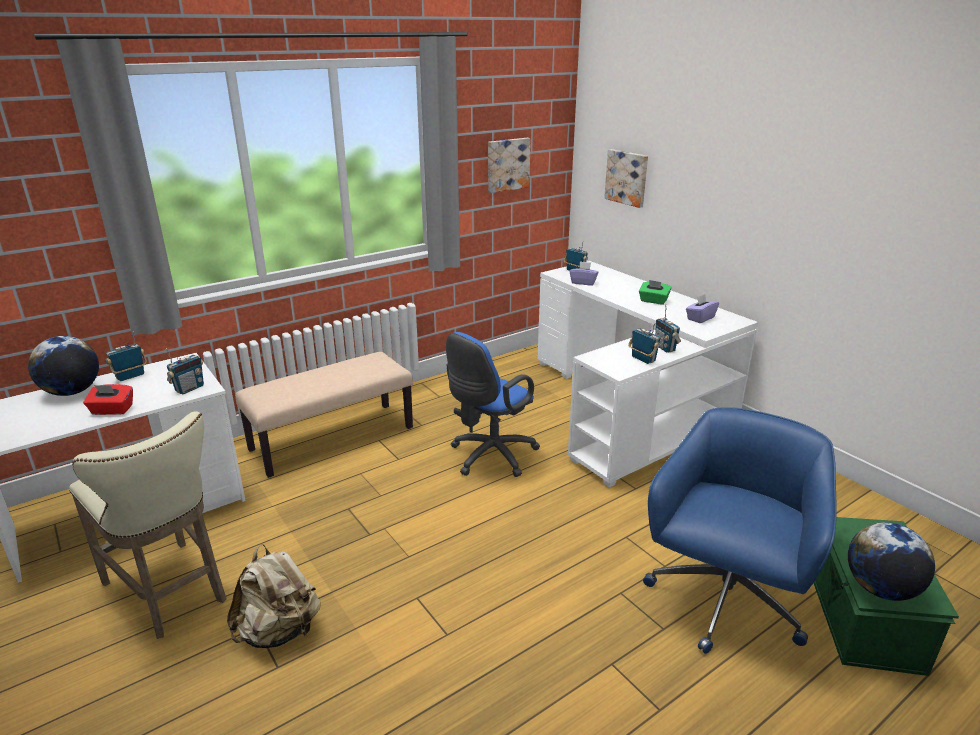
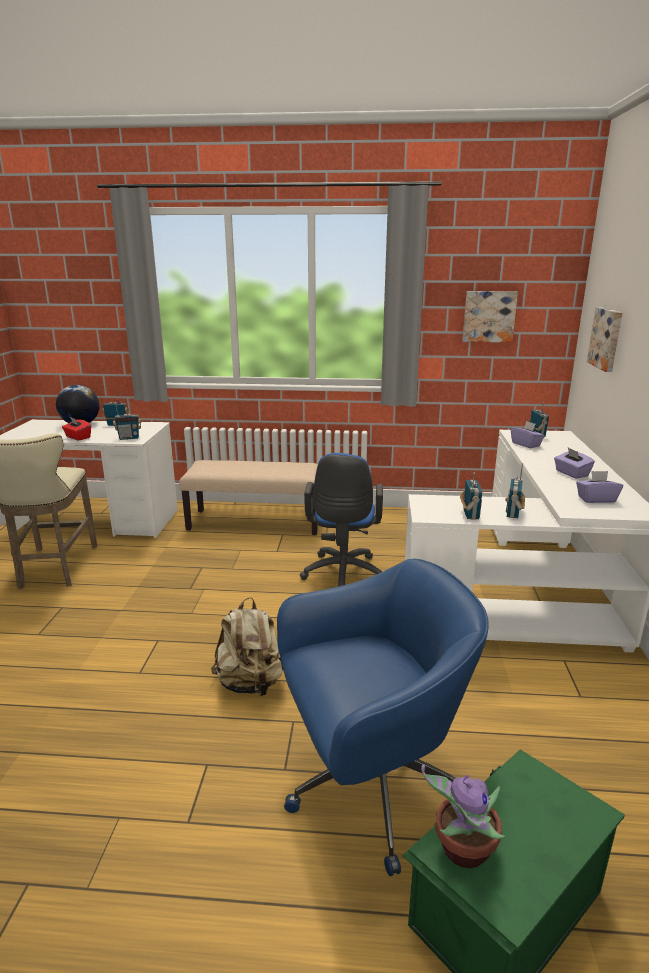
camera: 40 degrees right, 5 degrees down
(279, 631) = (67, 616): beige backpack -> beige backpack (250, 683)
(489, 457) = (342, 576): blue office chair -> blue office chair turned 75 degrees counterclockwise
(653, 301) = (571, 473): green tissue box -> purple tissue box
(880, 589) = (462, 850): globe -> potted plant

